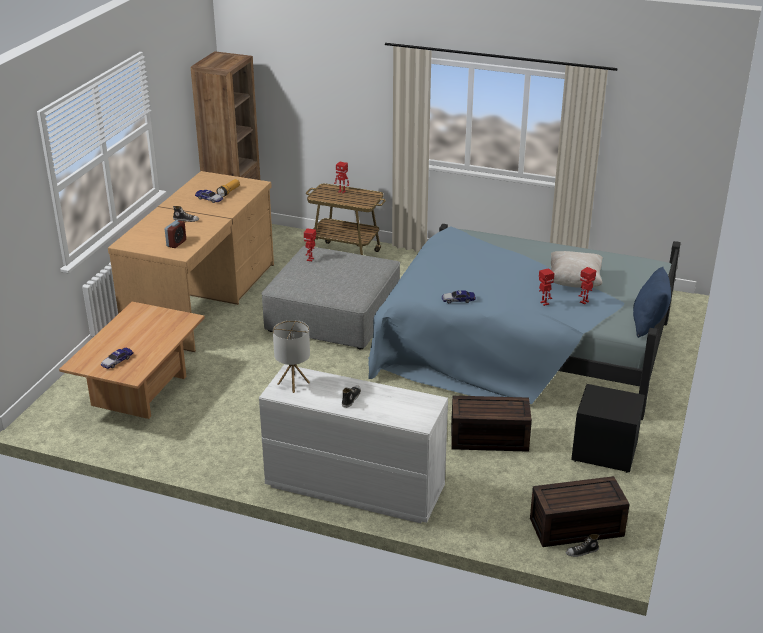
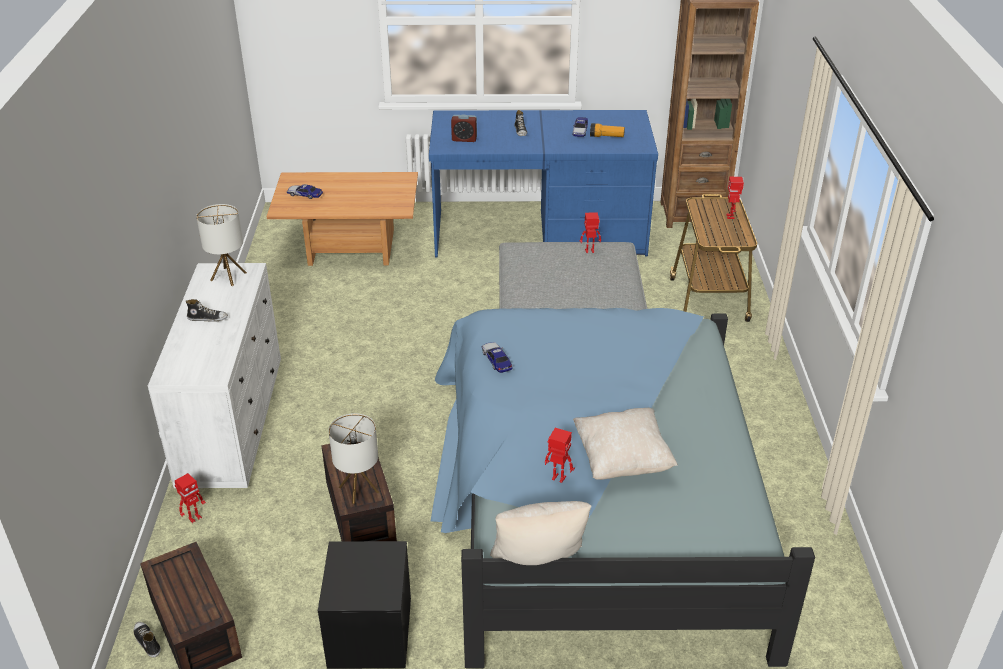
camera: 70 degrees right, 5 degrees up
(203, 299) = (539, 234): brown desk -> blue desk
(508, 408) = (359, 489): none -> table lamp
(544, 303) = (530, 438): toy robot -> toy robot (194, 517)
(648, 324) = (539, 564): blue pillow -> beige pillow

